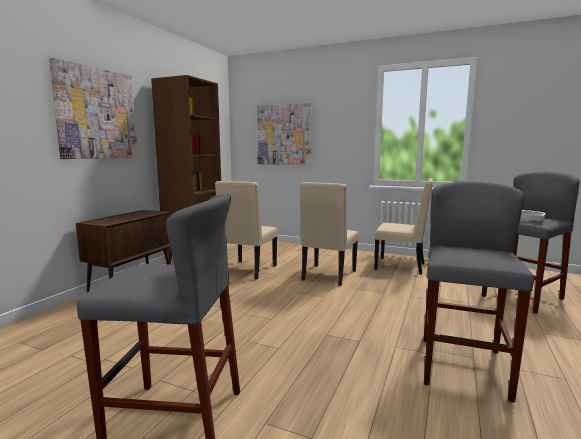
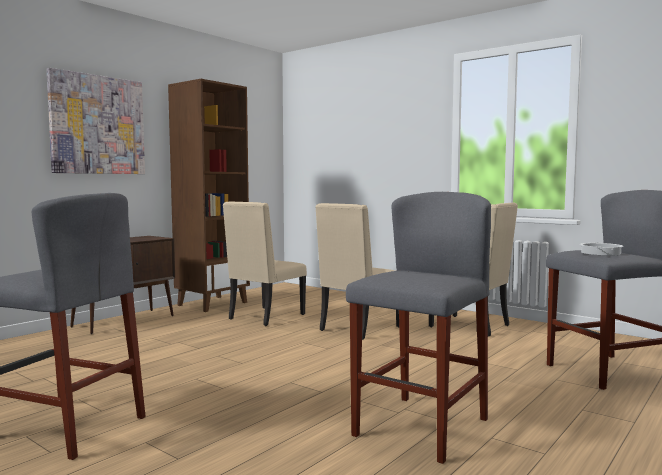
camera: 15 degrees right, 5 degrees down
(284, 135) = (343, 148): picture -> none

